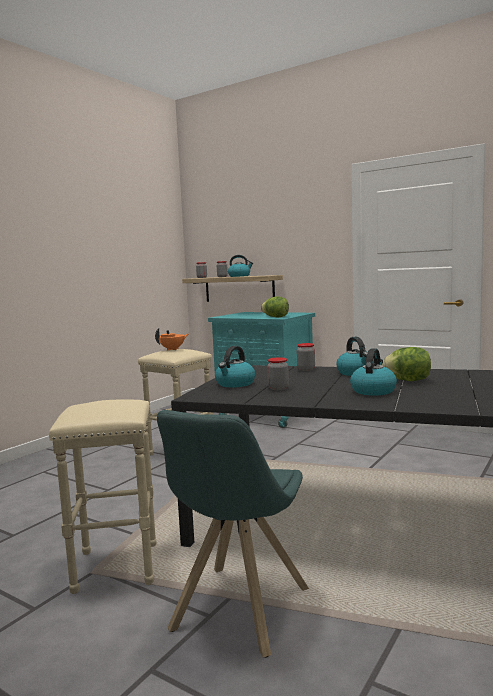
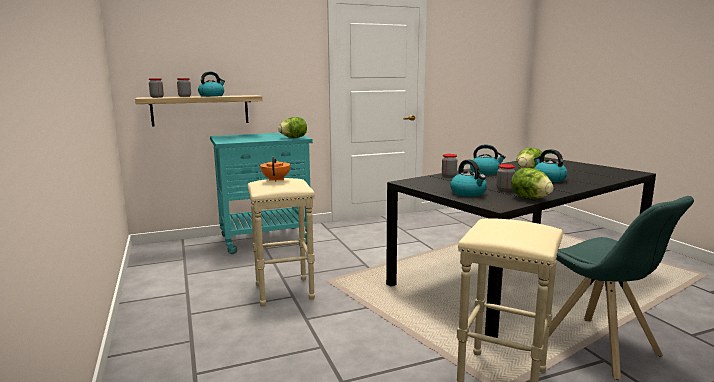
camera: 55 degrees left, 5 degrees up
(250, 399) = (530, 198): none -> lettuce

